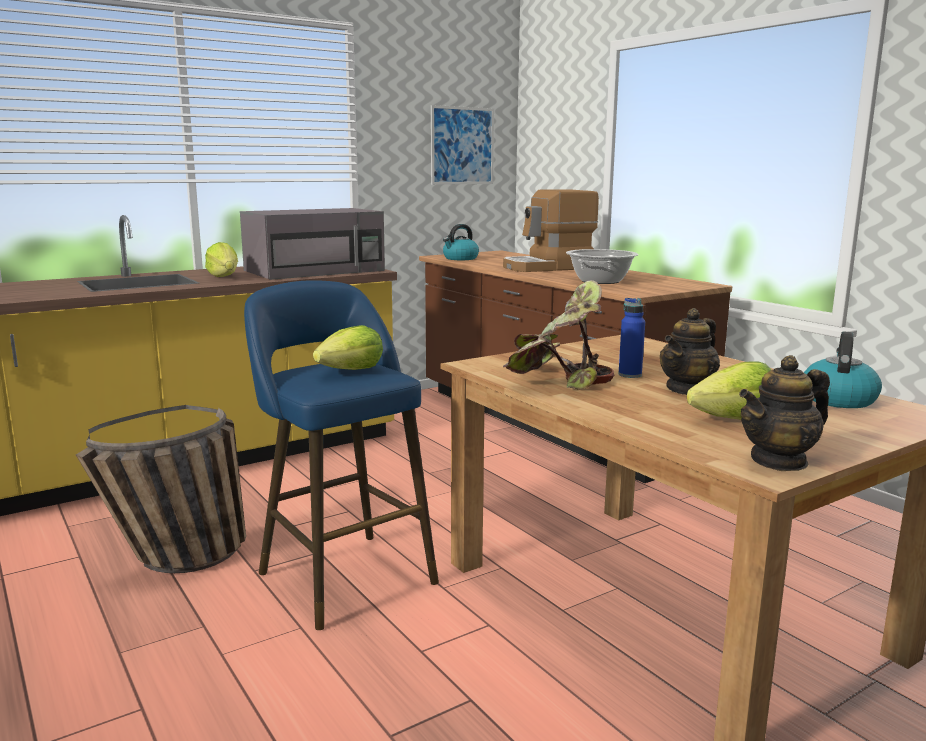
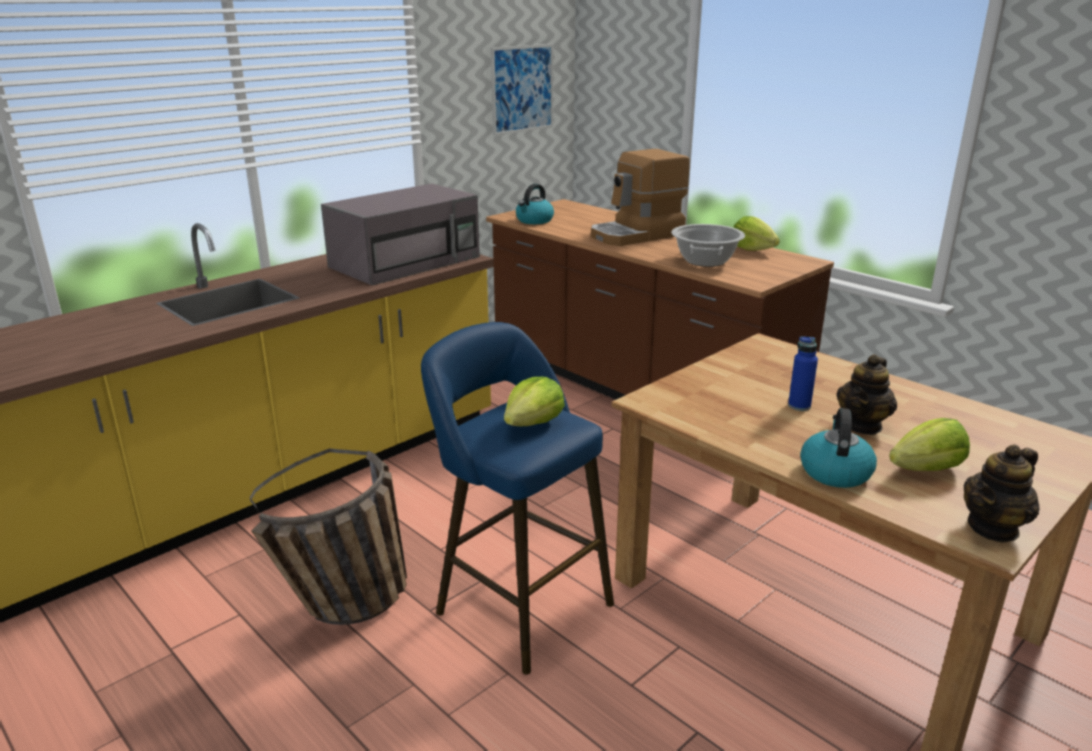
camera: 10 degrees left, 10 degrees up
(224, 277) = (317, 282): lettuce -> lettuce (752, 249)
(557, 381) = (739, 422): potted plant -> none
(838, 399) = (996, 428): kettle -> kettle (835, 471)

